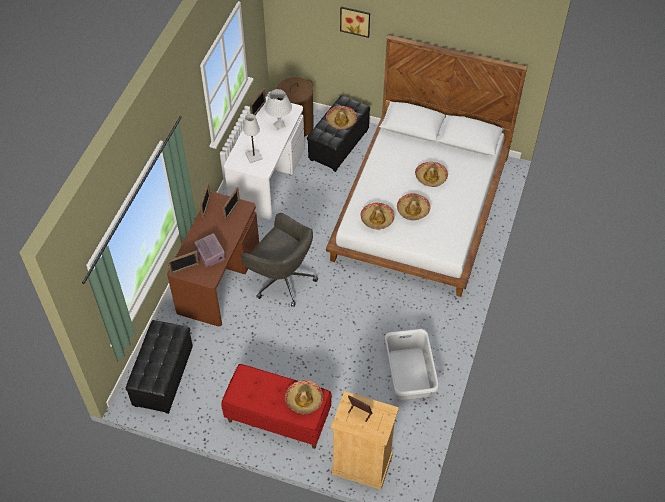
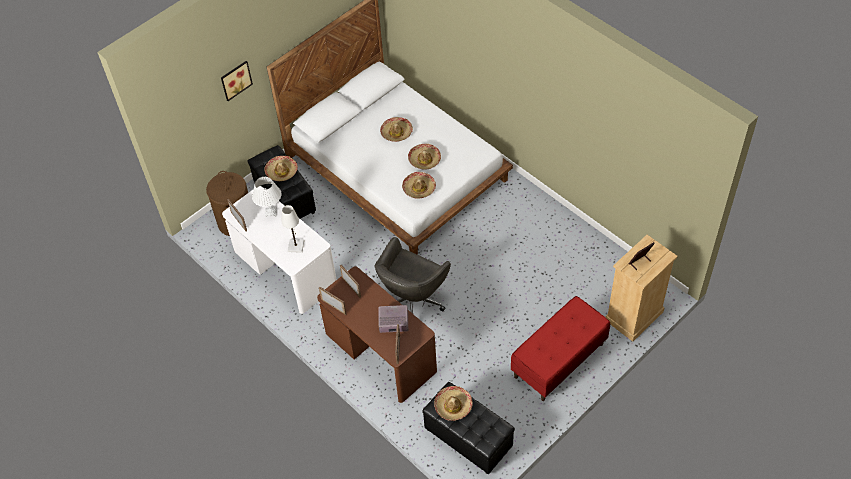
camera: 60 degrees left, 0 degrees up
(282, 279) = (412, 302): grey office chair -> grey office chair turned 150 degrees clockwise
(304, 400) = (575, 317): hat -> hat (453, 406)
(409, 374) = (564, 247): grey laundry basket -> none

